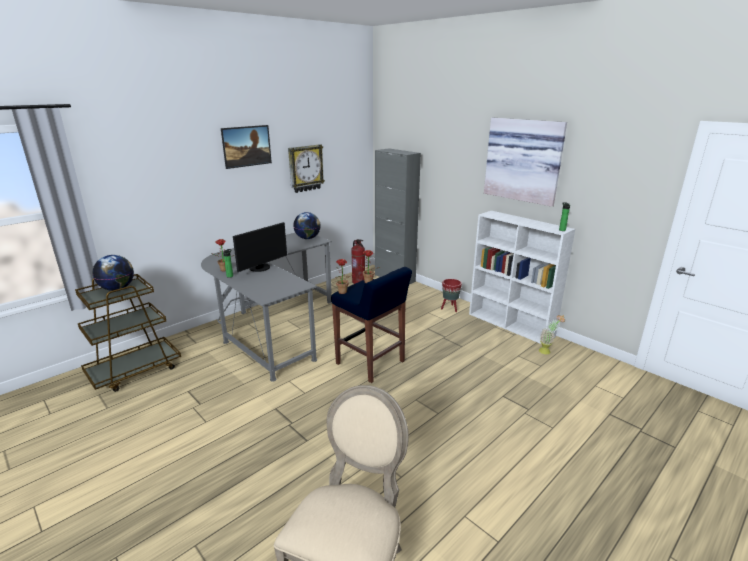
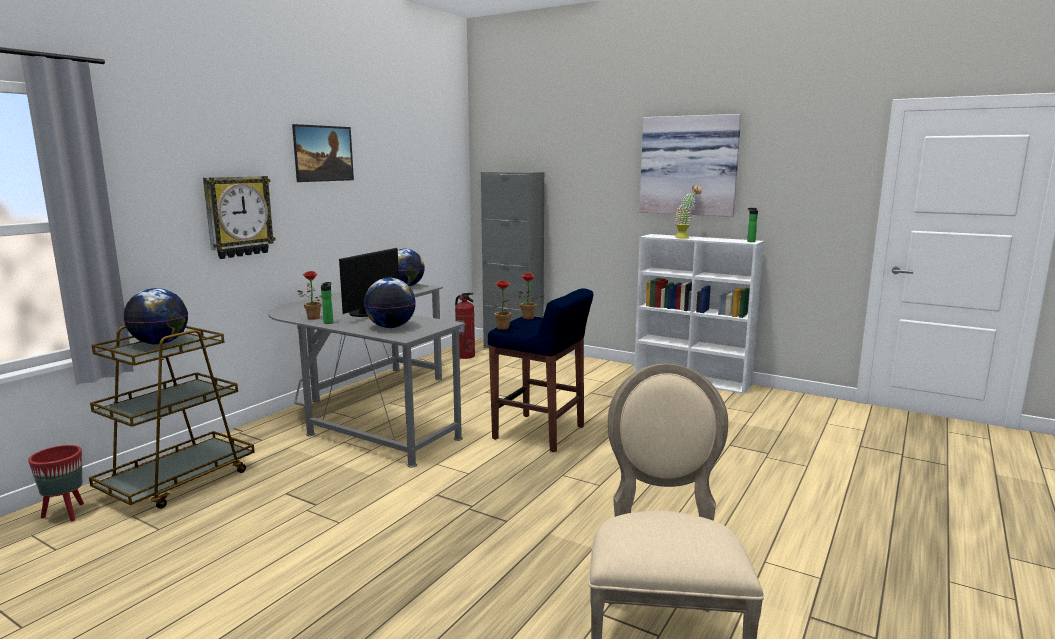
camera: 15 degrees left, 10 degrees down
(265, 285) = (391, 327): none -> globe
(305, 168) = (393, 192): wall clock -> wall clock (238, 216)
(449, 308) = (606, 371): red planter -> red planter (66, 514)
(547, 351) = (752, 399): potted plant -> potted plant (685, 237)

